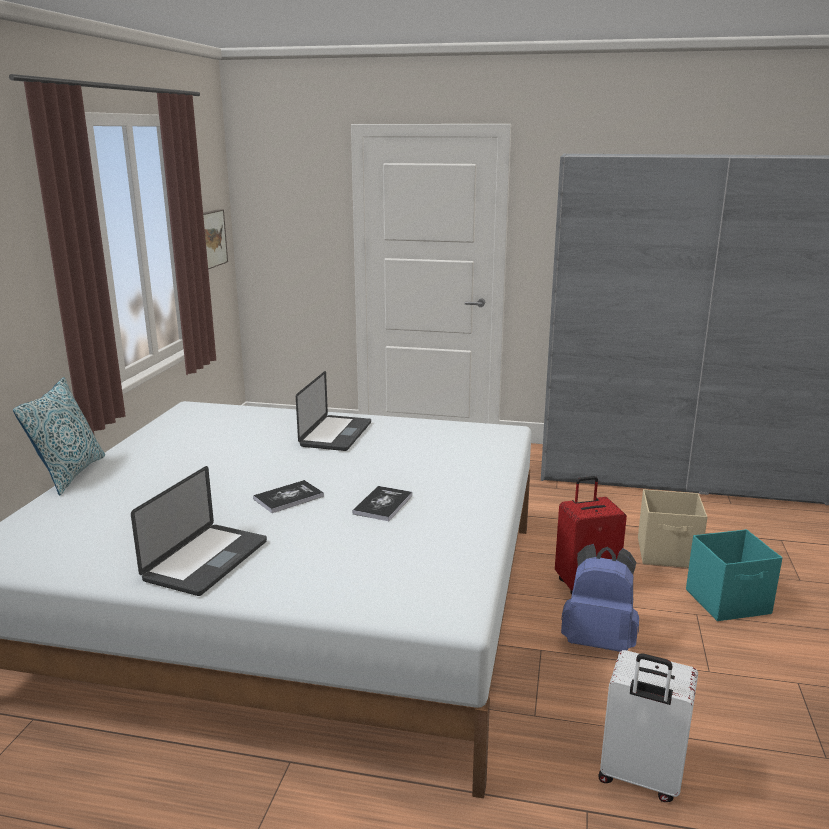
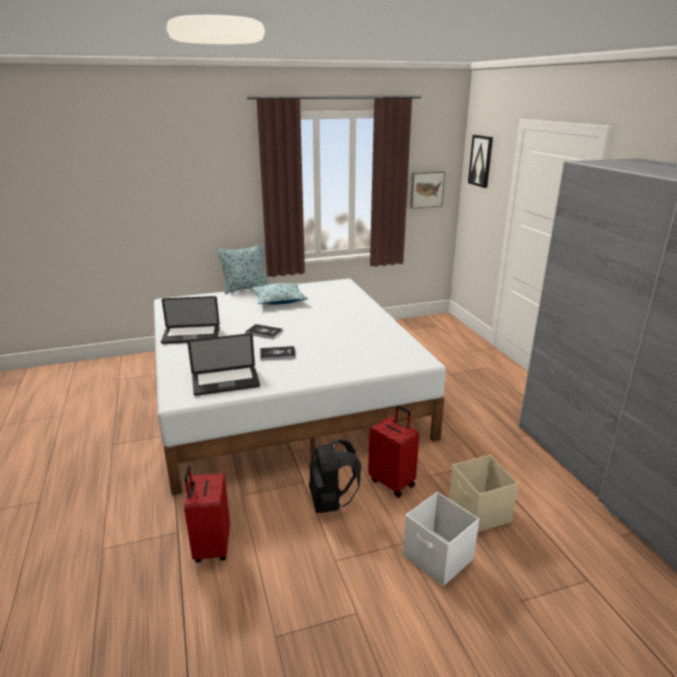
camera: 60 degrees right, 5 degrees up
(178, 461) = (279, 300): none -> pillow
(277, 187) = (481, 161): none -> picture
(336, 434) = (352, 319): laptop -> laptop (225, 382)
(598, 641) = (331, 502): blue backpack -> black backpack
(639, 778) = (211, 547): white suitcase -> red suitcase
(729, 602) = (438, 558): turquoise storage box -> white storage box

